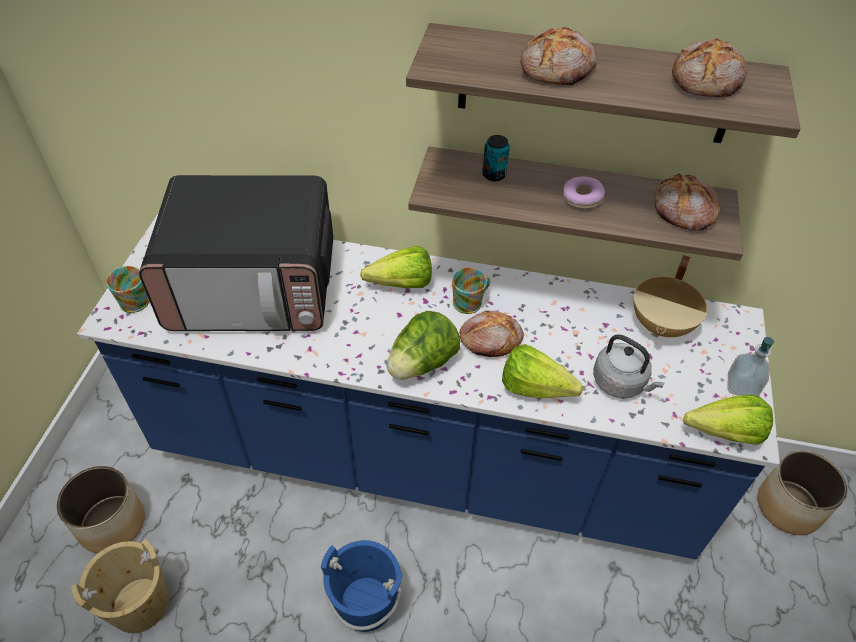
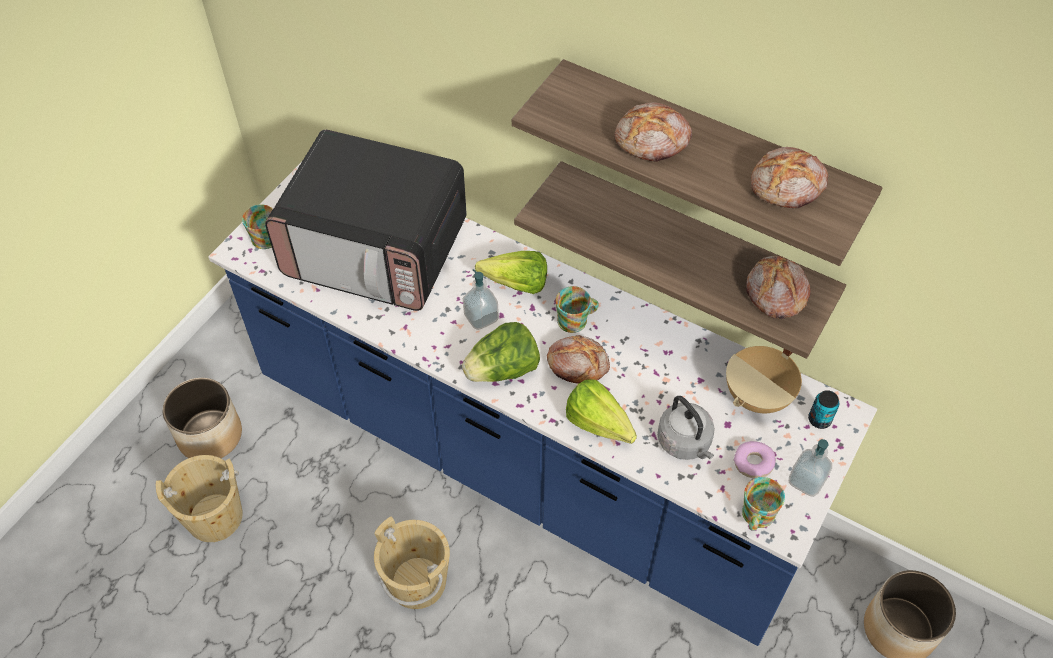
camera: 20 degrees right, 5 degrees up
(365, 602) = (417, 582): blue bucket -> beige bucket
(381, 321) = (481, 317): none -> soap dispenser
(494, 175) = (608, 208): can -> can (819, 419)
(582, 198) = (682, 254): donut -> donut (753, 463)
(717, 431) = (756, 517): lettuce -> mug

